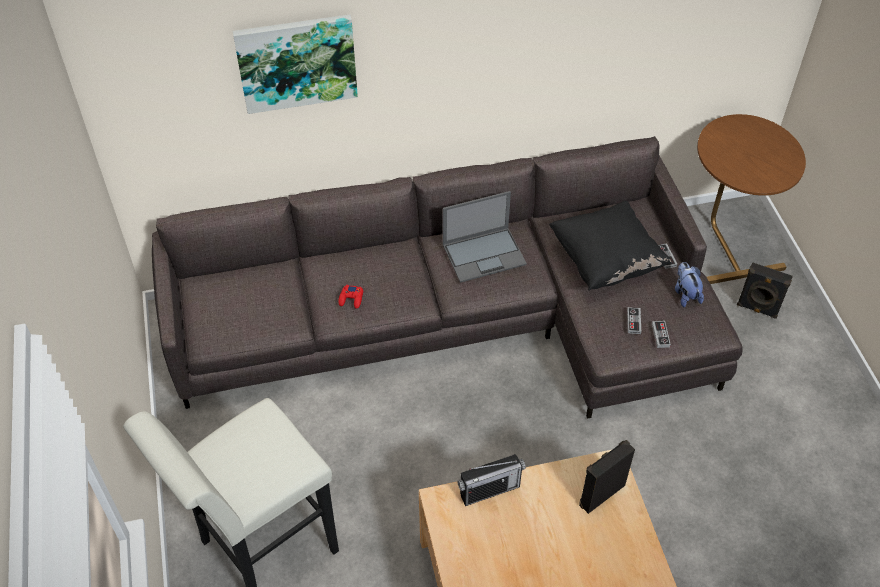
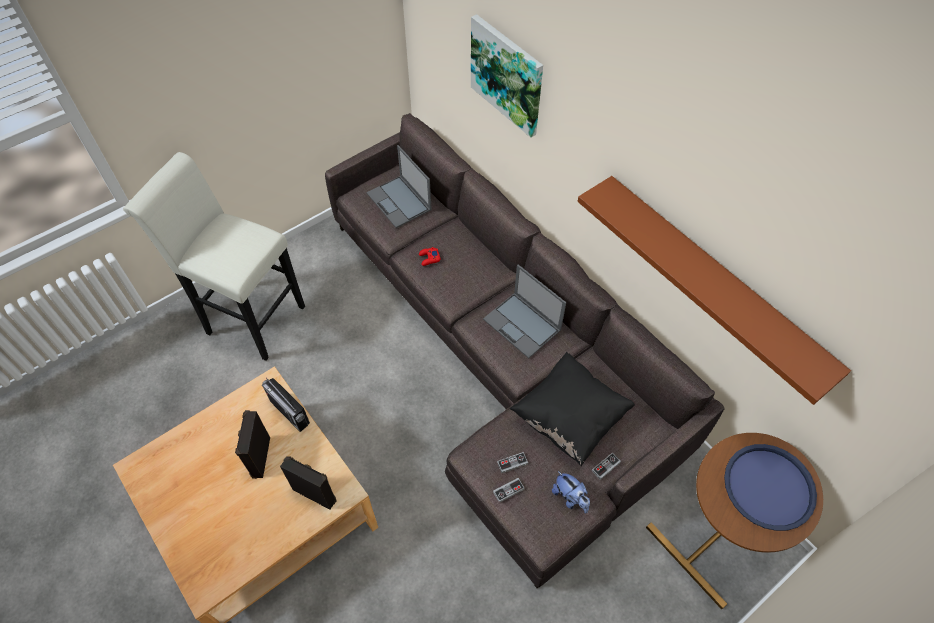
camera: 65 degrees right, 5 degrees up
(250, 297) = (399, 202): none -> laptop
(603, 53) = (712, 280): none -> brown shelf
(685, 294) = (570, 498): plush toy -> plush toy turned 90 degrees clockwise
(752, 146) = (768, 487): none -> blue tray
(757, 309) = (652, 594): black speaker -> black speaker (259, 457)

